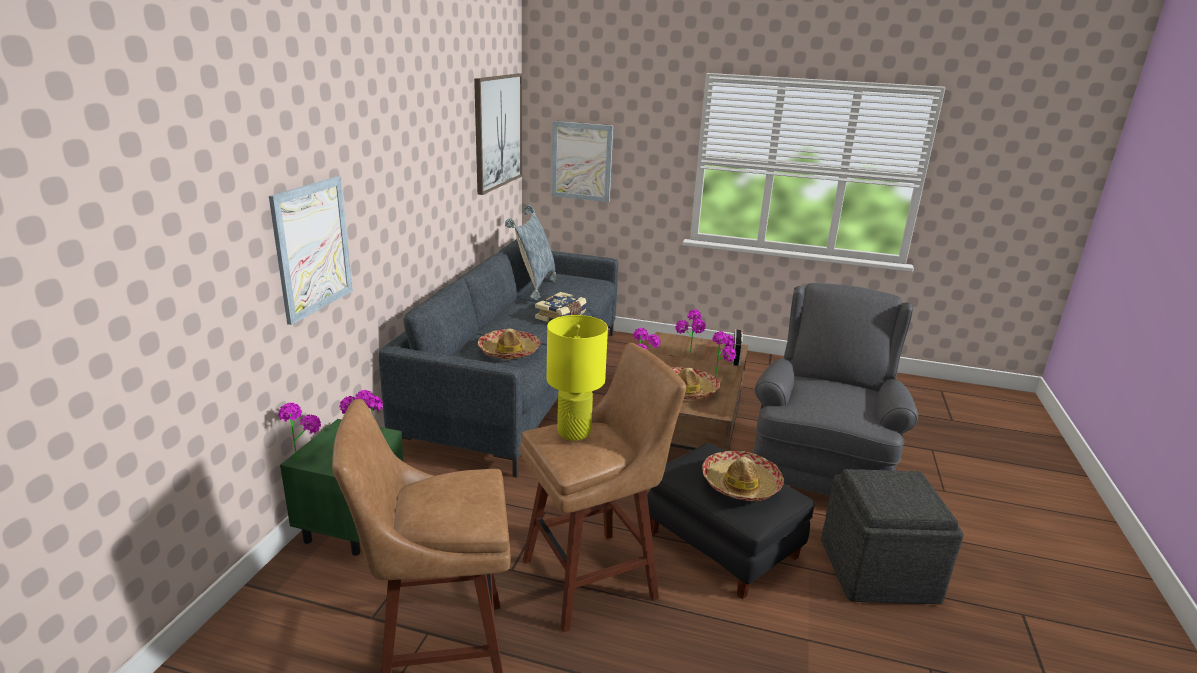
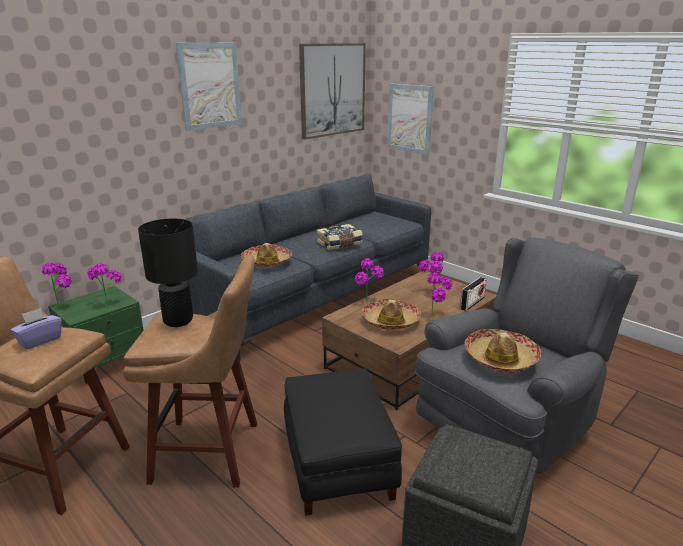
camera: 30 degrees right, 0 degrees up
(312, 248) = (90, 156): picture -> picture (210, 86)
(449, 494) = (39, 340): none -> purple tissue box
(532, 290) = (344, 222): pillow -> none
(574, 435) = (179, 322): yellow table lamp -> black table lamp
(740, 484) = (337, 408): hat -> hat (500, 358)

